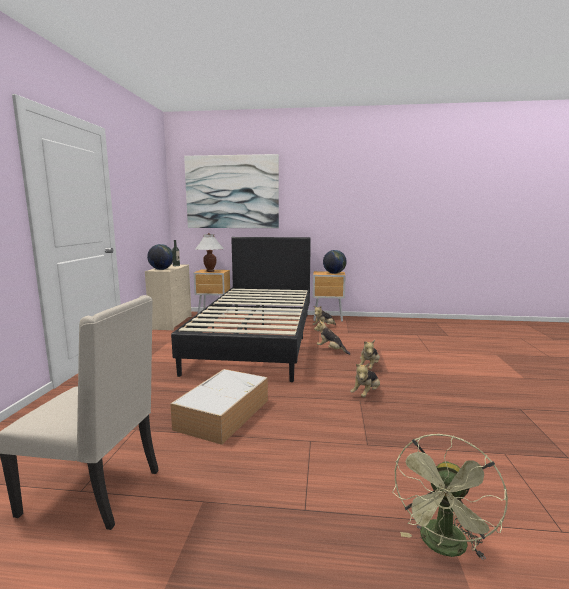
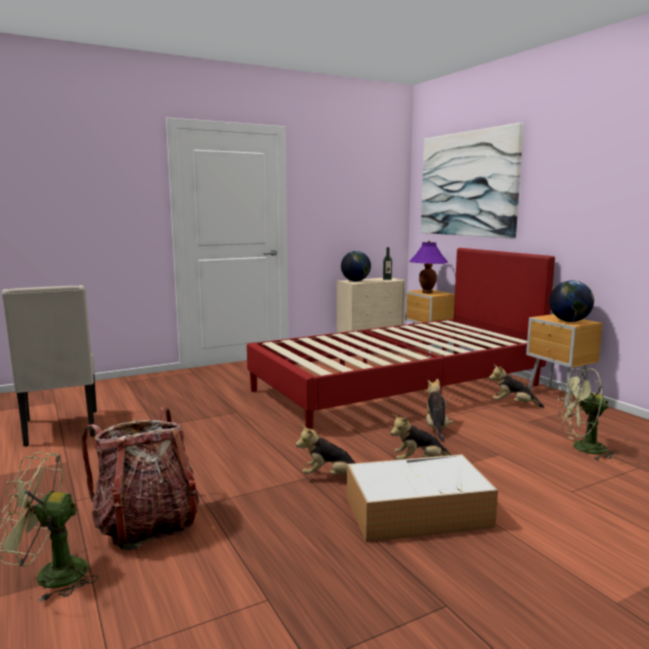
camera: 55 degrees right, 0 degrees up
(210, 271) = (427, 292): white table lamp -> purple table lamp
(223, 413) = (201, 428): storage box -> storage box (419, 512)
(257, 338) = (398, 388): black bed -> red bed
(383, 478) = (146, 524): none -> backpack
(390, 335) = (582, 449): none -> green fan

